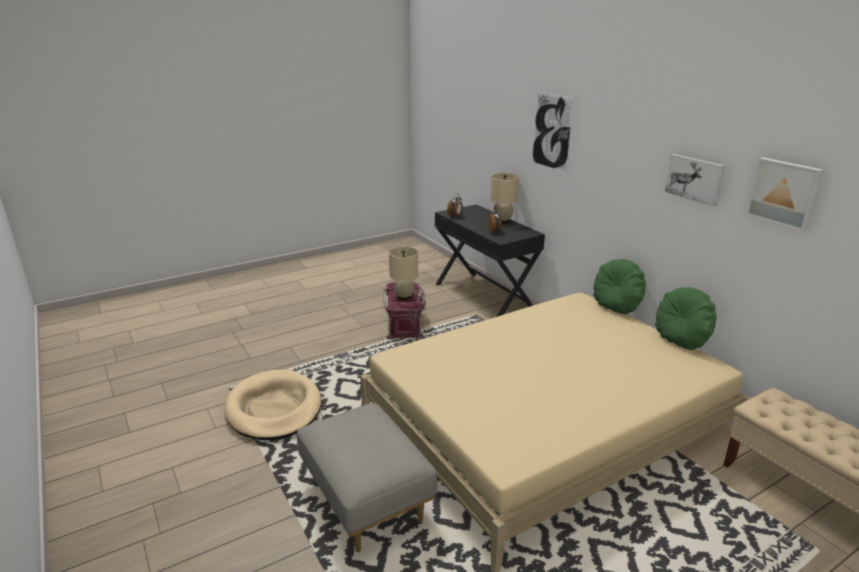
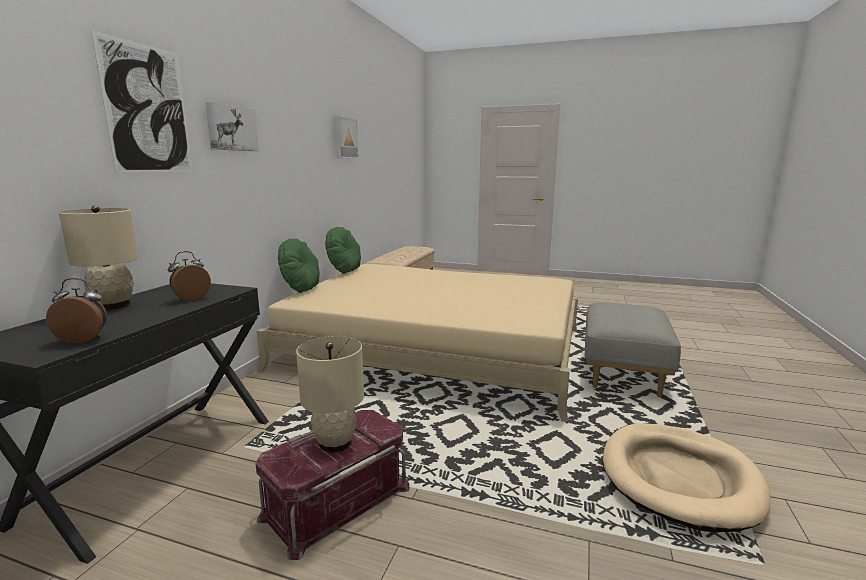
camera: 130 degrees left, 10 degrees down
(695, 179) = (308, 141): picture -> picture (231, 128)

